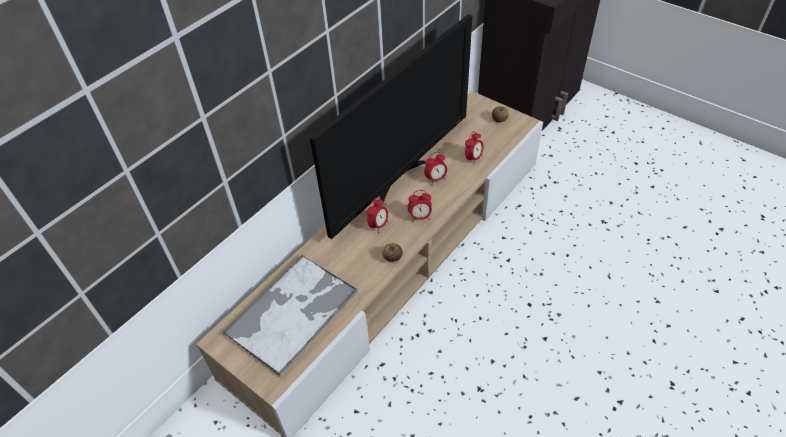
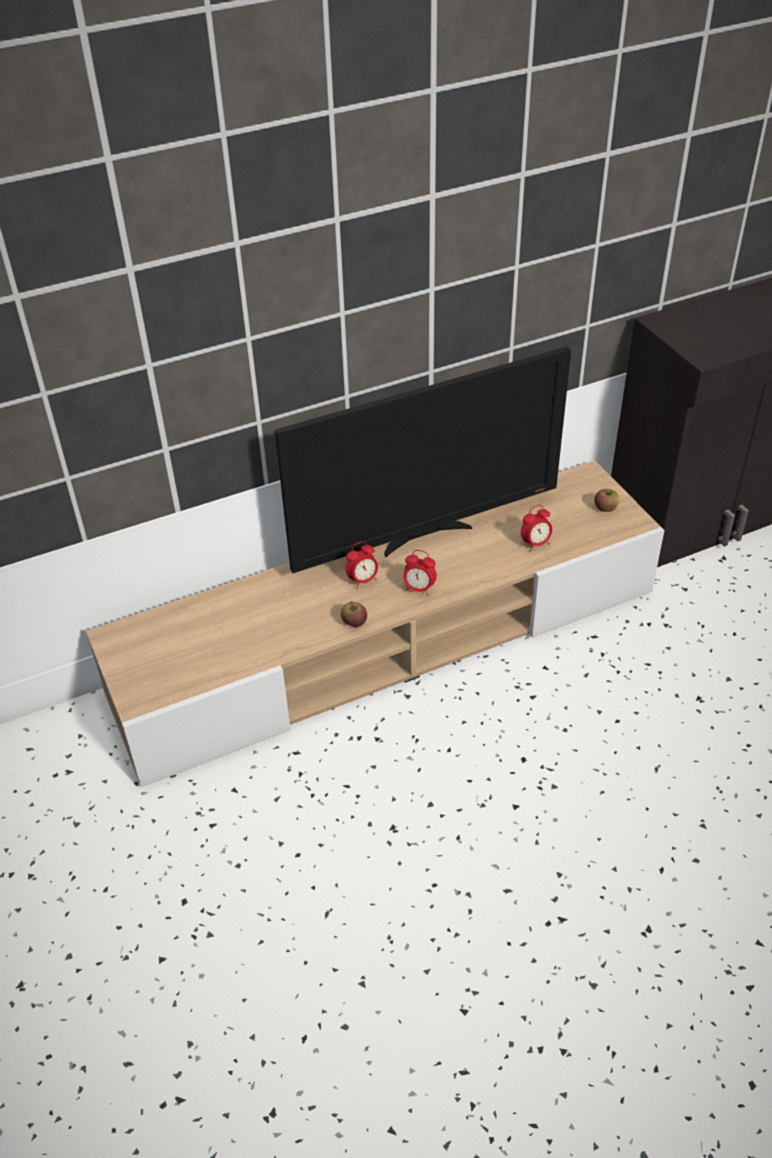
camera: 25 degrees right, 5 degrees down
(293, 312) = (204, 637): tray -> none
(435, 179) = (469, 552): alarm clock -> none

